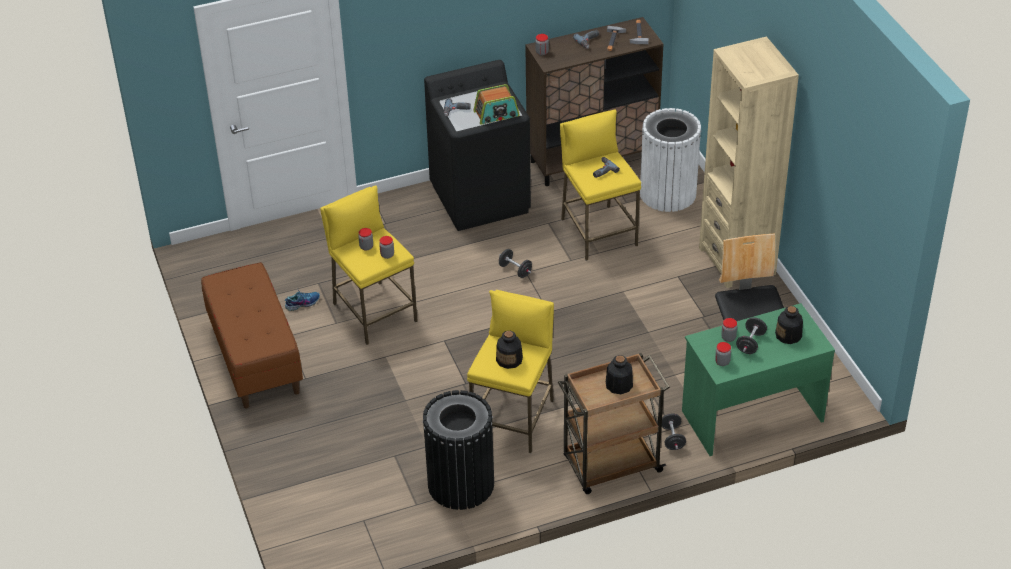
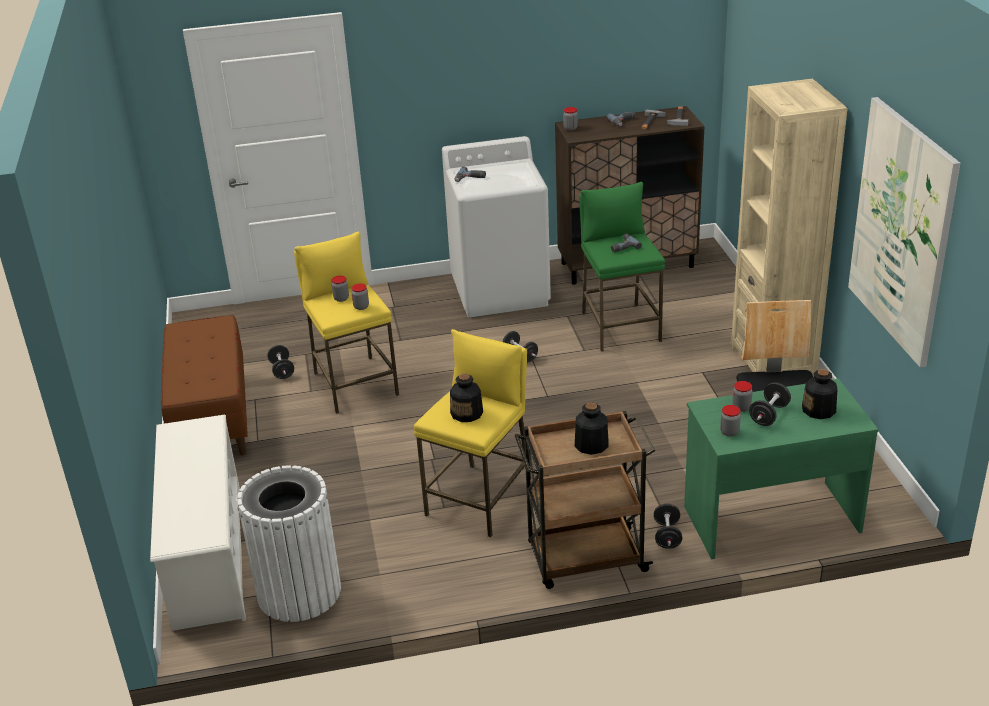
camera: 10 degrees right, 10 degrees down
(301, 492) = (207, 555): none -> white shoe rack
(302, 303) = (282, 370): shoe -> black dumbbell
(461, 484) = (397, 564): black trash can -> none
(481, 198) = (501, 291): black washing machine -> white washing machine
(496, 114) = (512, 183): radio -> none
(598, 232) = (620, 327): yellow stool -> green stool
(668, 193) = (704, 297): white trash can -> white trash can (299, 592)
(846, 186) = (901, 230): none -> picture

